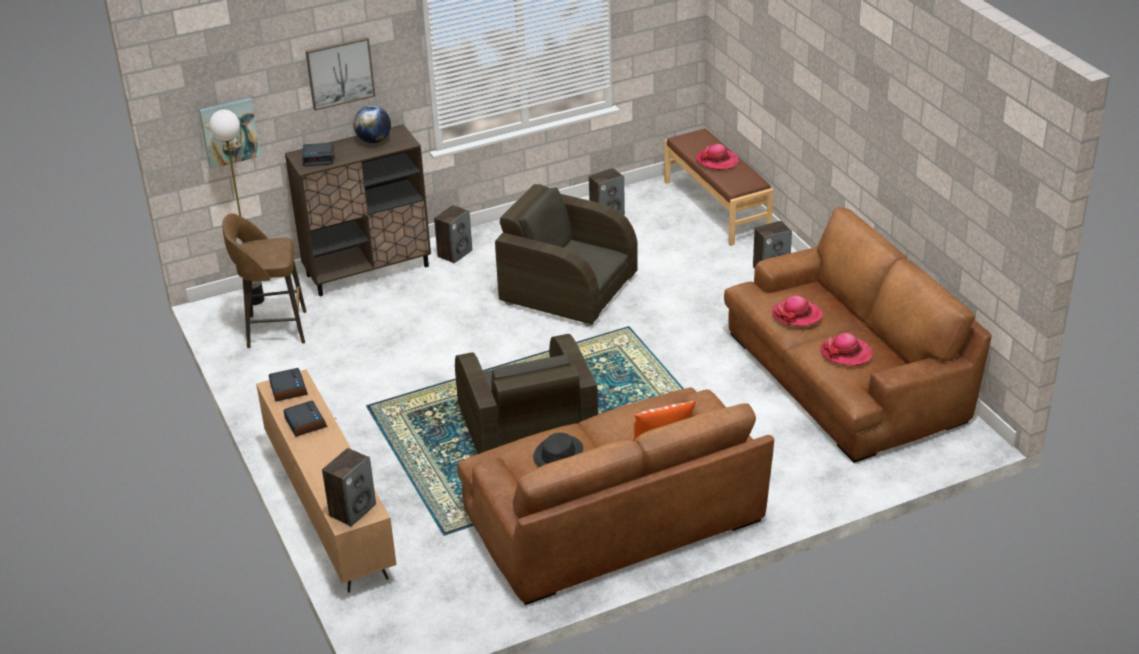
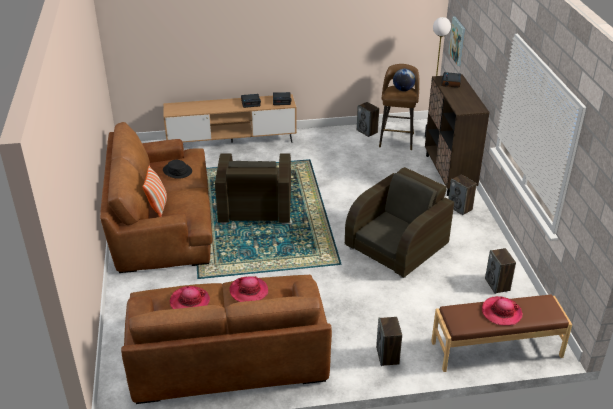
camera: 105 degrees right, 0 degrees up
(340, 72) = (485, 50): picture -> none
(352, 510) = (176, 108): speaker -> speaker (367, 131)
(374, 140) = (468, 100): globe -> globe (403, 90)
(527, 431) = (255, 206): brown armchair -> brown armchair turned 90 degrees counterclockwise

